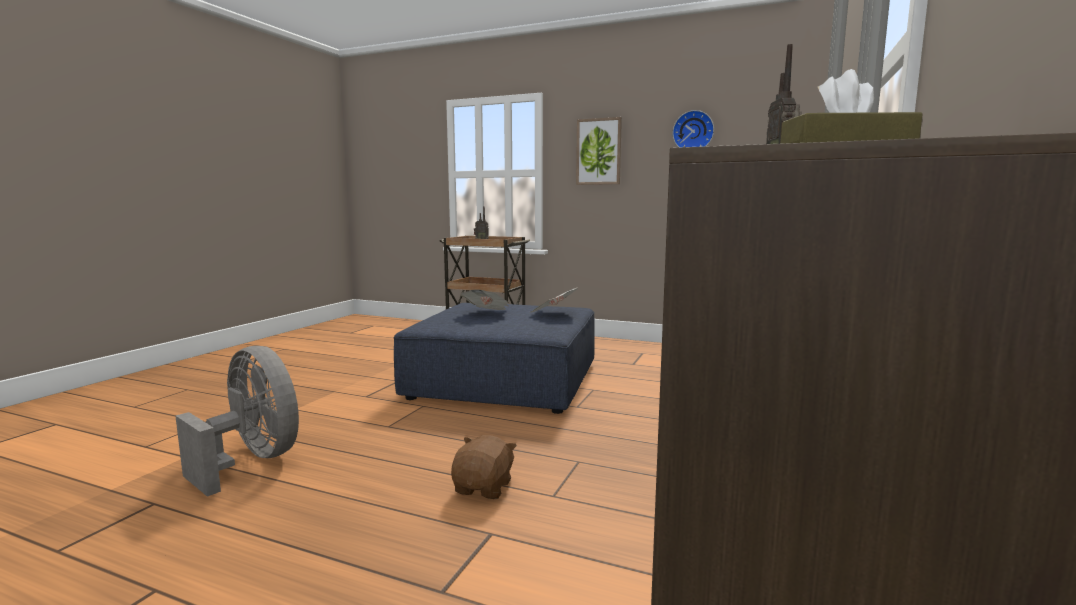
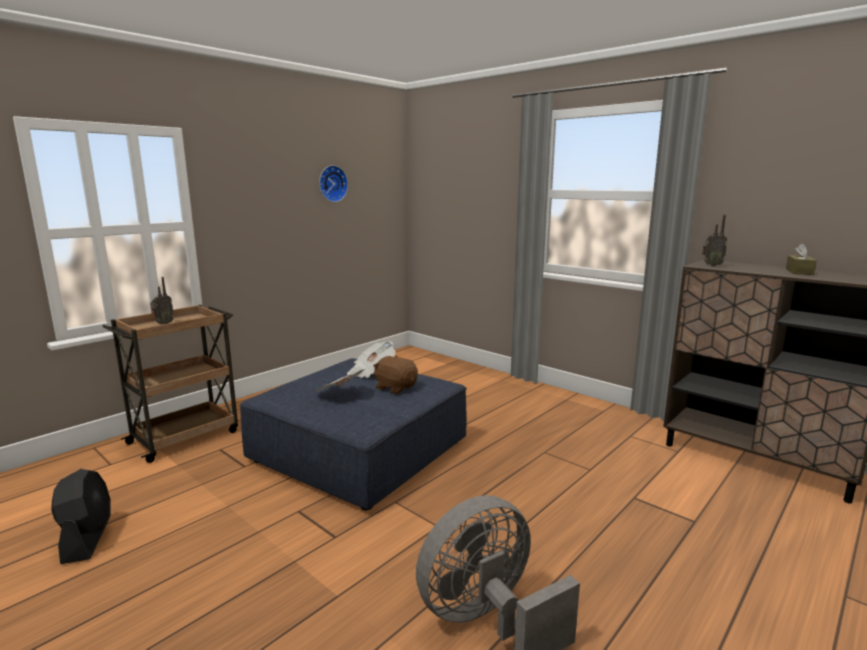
camera: 70 degrees left, 5 degrees up
(355, 347) = (87, 538): none -> black fan
(484, 488) = (575, 491): brown plush toy -> brown plush toy (395, 387)
(598, 151) = (254, 200): picture -> none

